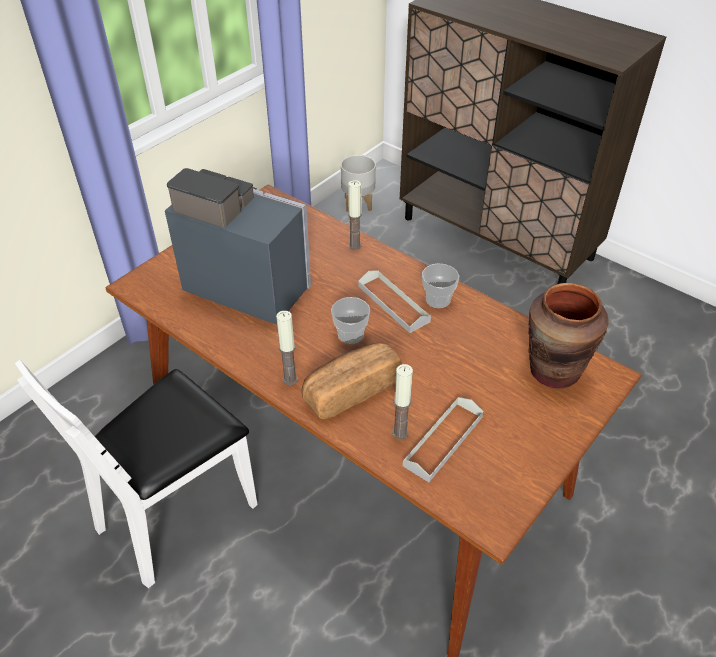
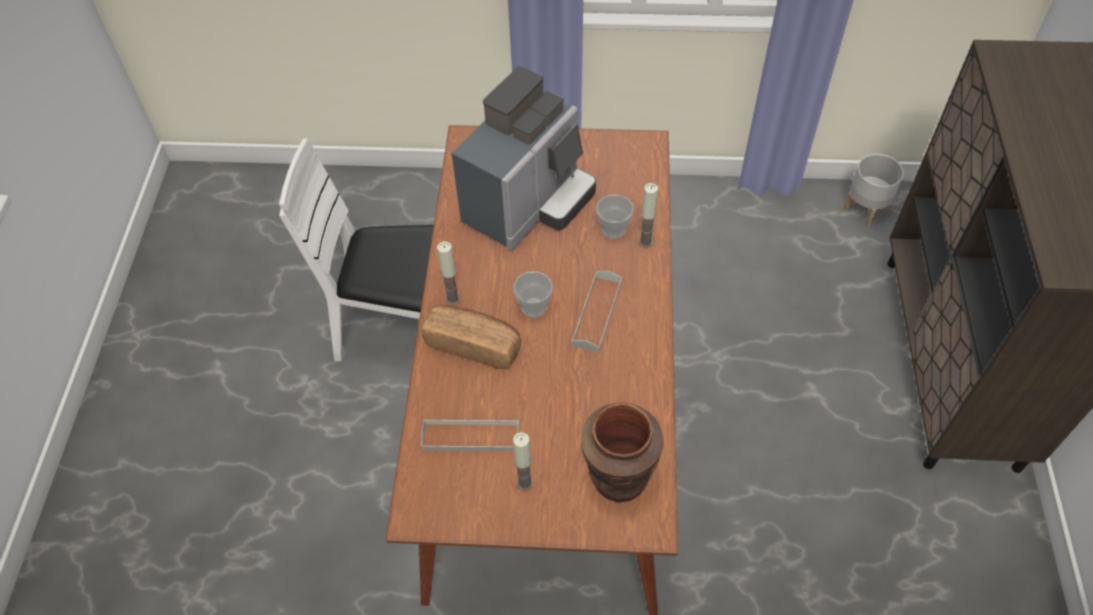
camera: 55 degrees right, 10 degrees up
(246, 284) = (529, 203): coffee machine -> coffee machine turned 45 degrees clockwise
(400, 433) = (456, 403): candle -> candle (524, 483)
(437, 300) = (632, 342): cup -> cup (613, 229)

